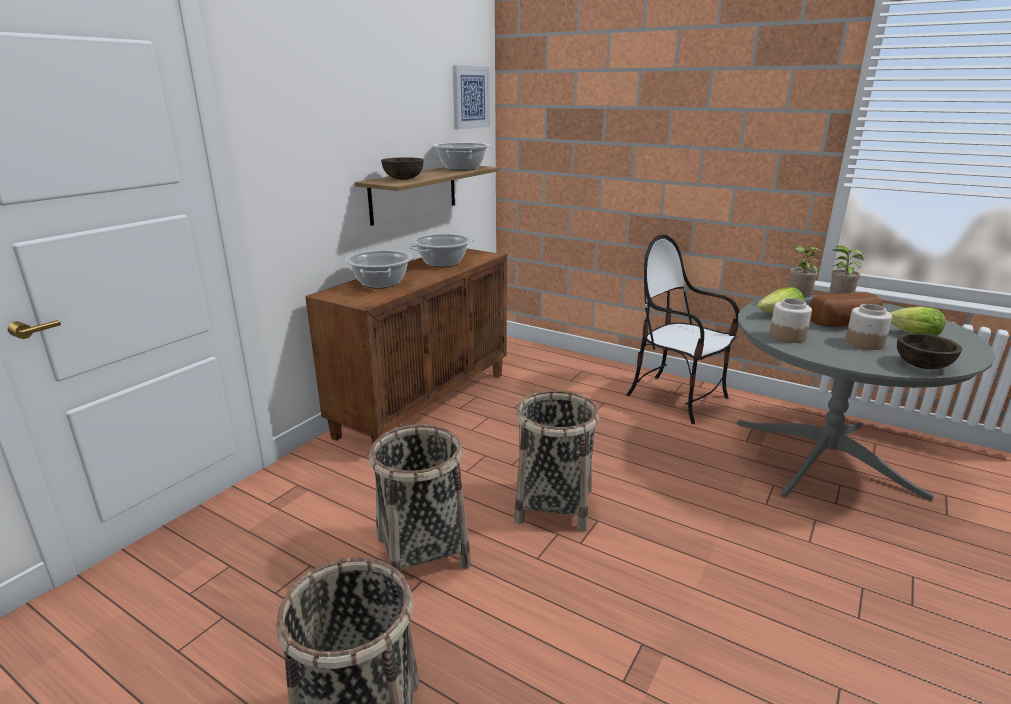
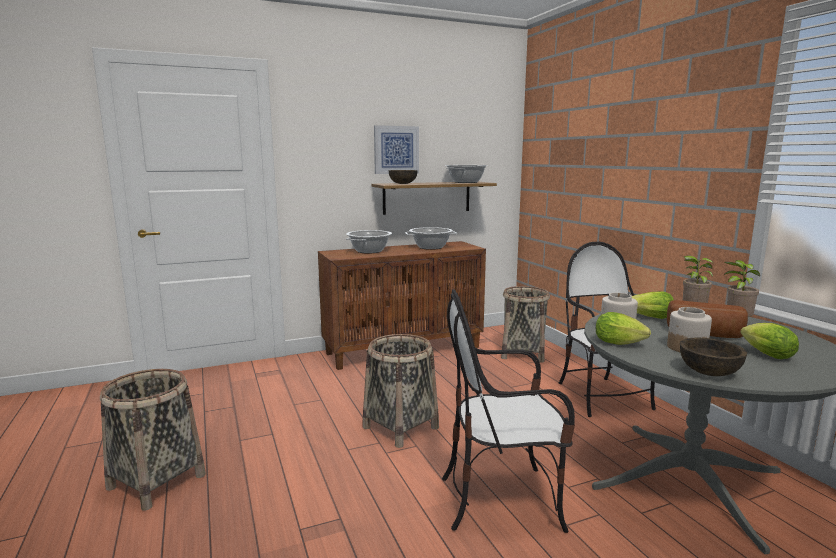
camera: 35 degrees right, 10 degrees down
(422, 551) = (292, 421): basket -> basket (523, 353)
(470, 97) = (492, 133): picture -> picture (396, 150)
(739, 542) = (502, 499): none -> chair
(821, 353) = (621, 344): none -> lettuce

